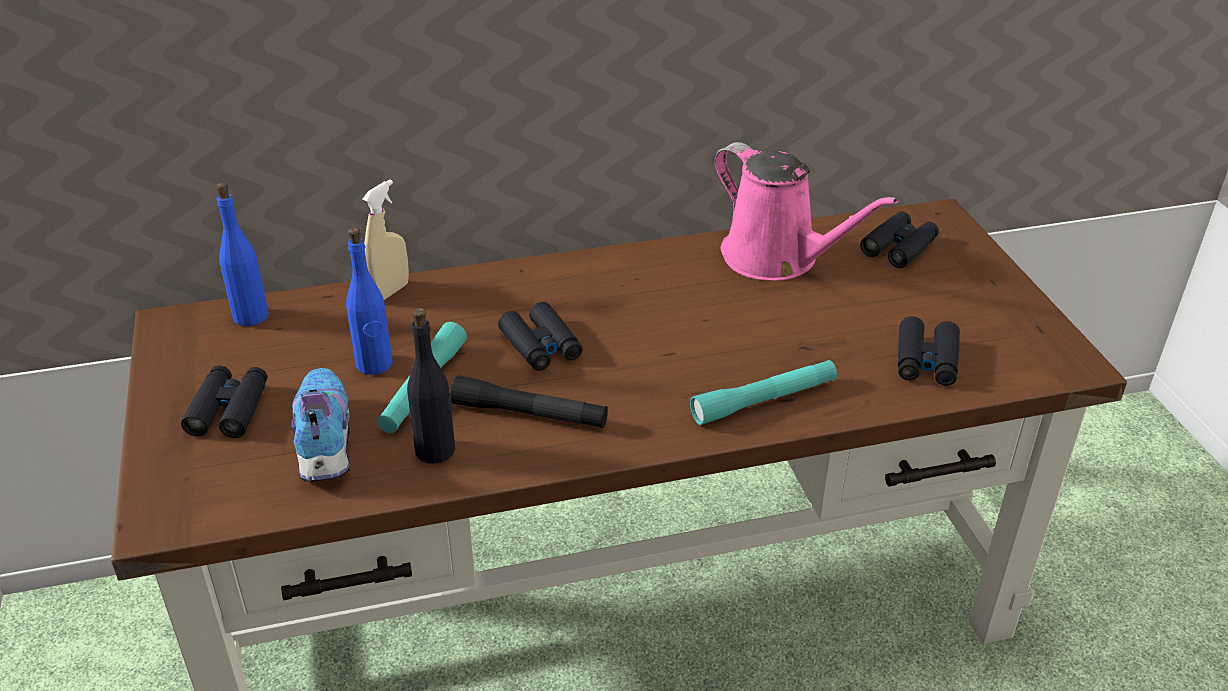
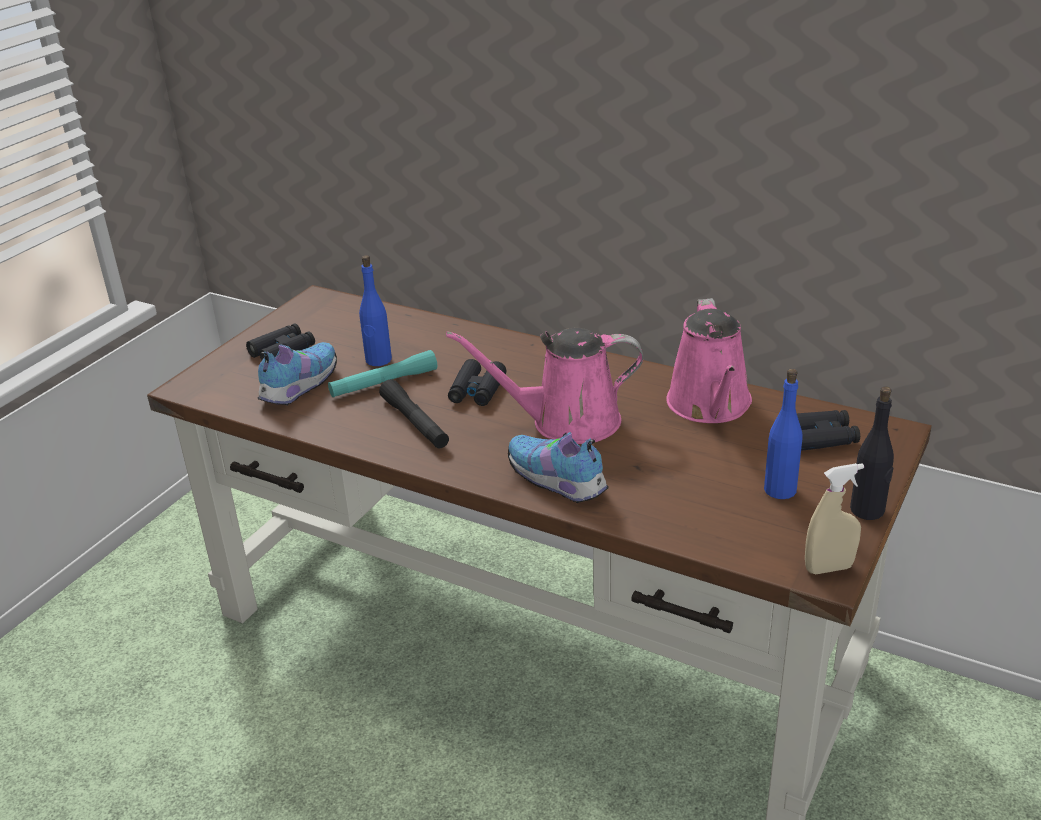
camera: 45 degrees right, 5 degrees down
(250, 316) = (357, 309): blue bottle -> blue bottle (779, 489)
(390, 291) = (442, 326): beige spray bottle -> beige spray bottle (829, 568)
(436, 450) = (342, 417): black bottle -> black bottle (867, 510)
(679, 335) = (566, 422): none -> pink watering can
(764, 401) = (557, 483): turquoise flashlight -> shoe
(926, 361) = (709, 515): black binoculars -> none

